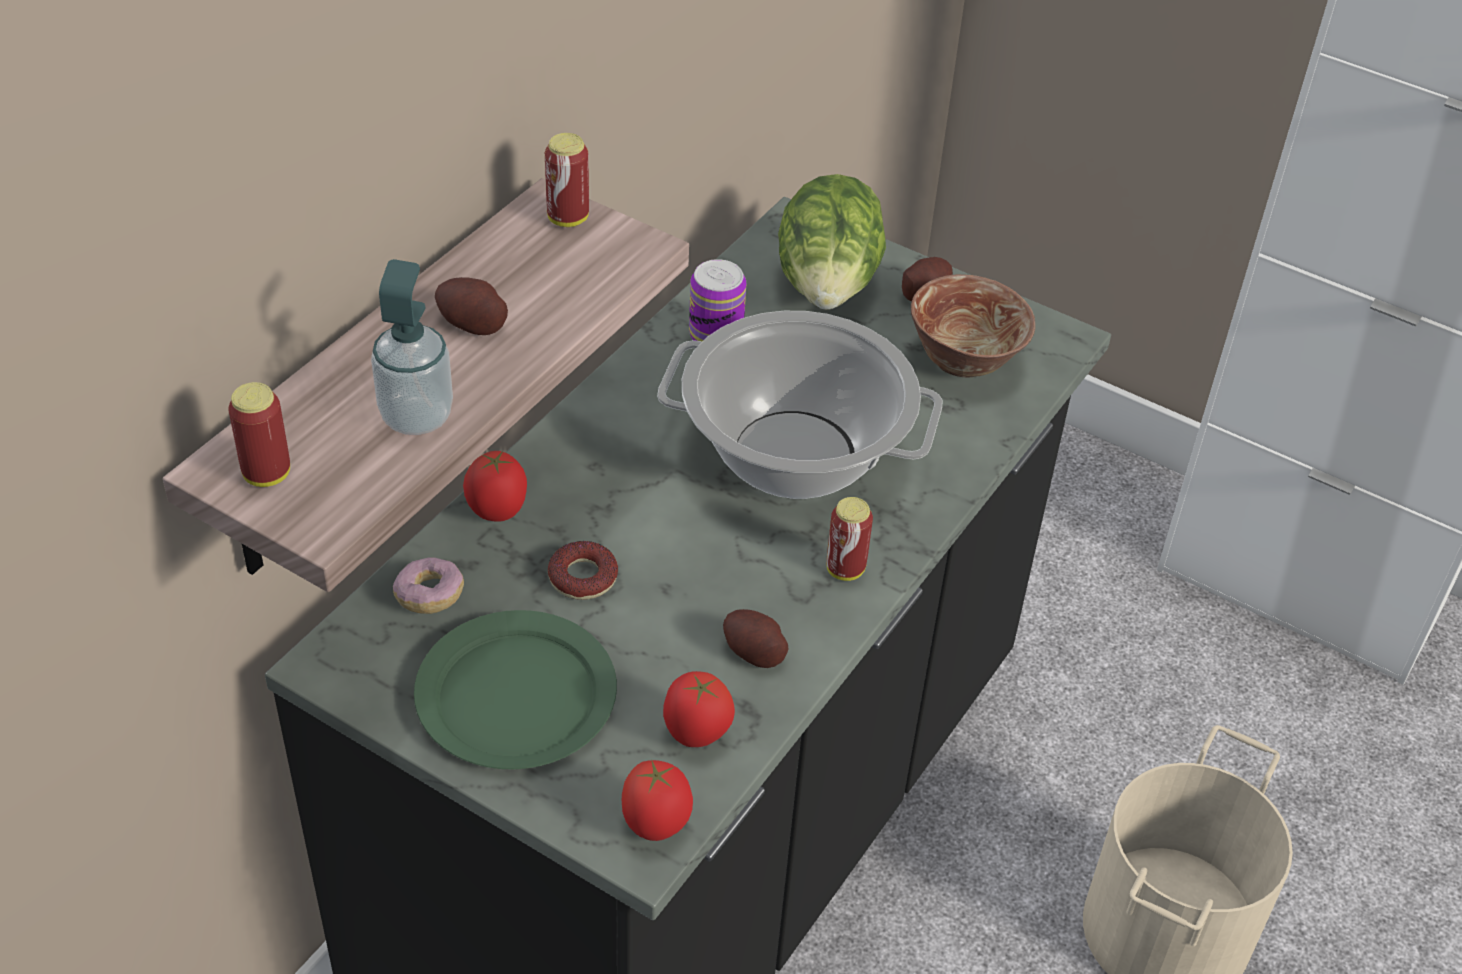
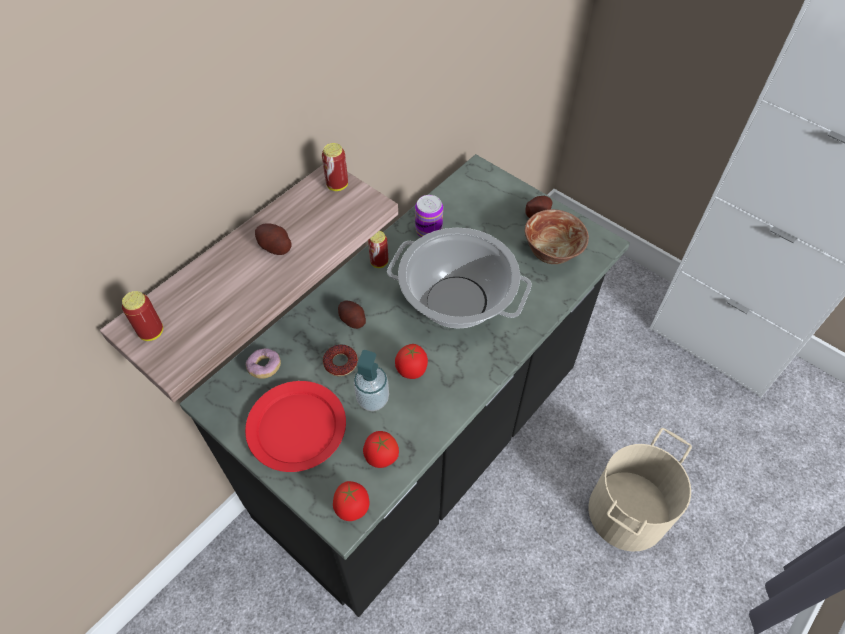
camera: 10 degrees right, 10 degrees up
(416, 416) = (235, 302): soap dispenser -> soap dispenser (373, 399)
(498, 512) = (305, 322): tomato -> tomato (412, 371)
(514, 696) = (296, 428): green plate -> red plate
(753, 652) = (418, 413): potato -> potato (352, 320)
(828, 288) = (489, 207): lettuce -> none
(845, 569) = (472, 369): can -> can (379, 262)

